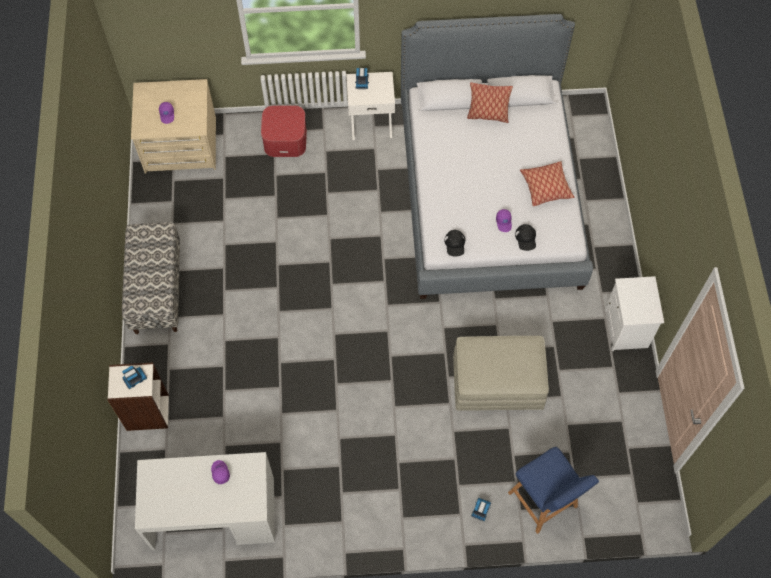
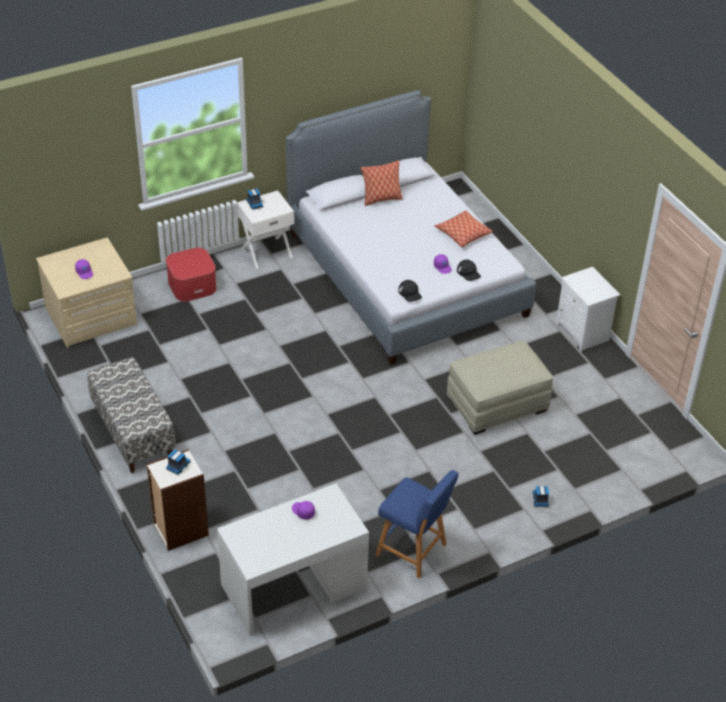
camera: 25 degrees left, 20 degrees down
(544, 502) = (592, 476): blue stool -> blue stool (414, 551)

